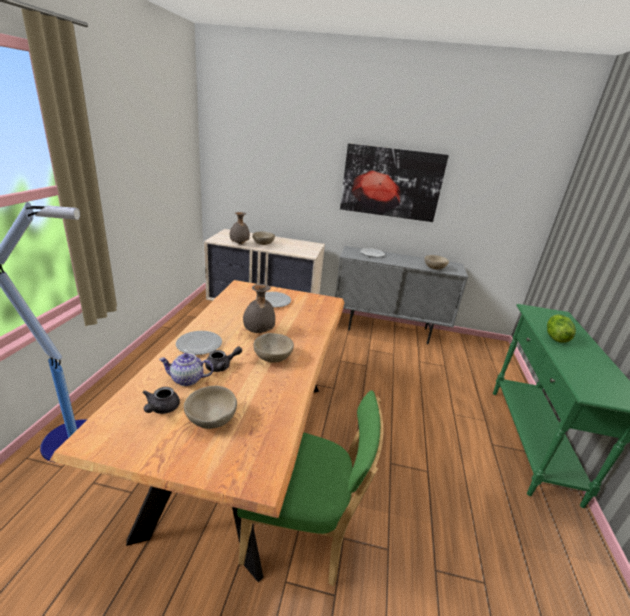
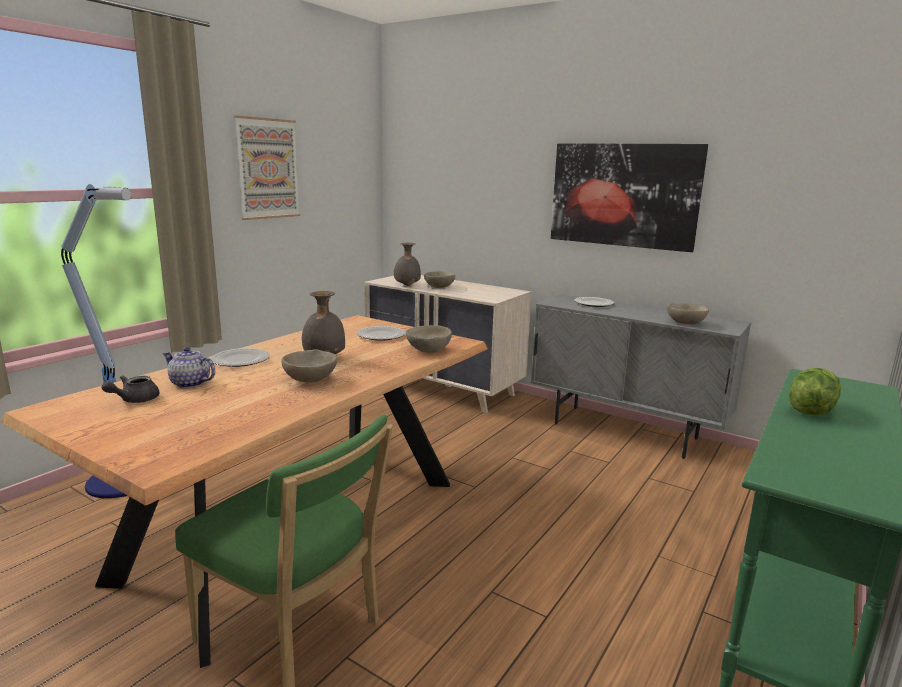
camera: 25 degrees right, 10 degrees down
(131, 157) = (268, 169): none -> picture
(211, 419) = (172, 415): beige bowl -> beige bowl (428, 350)
(222, 366) = (241, 379): grey teapot -> none

